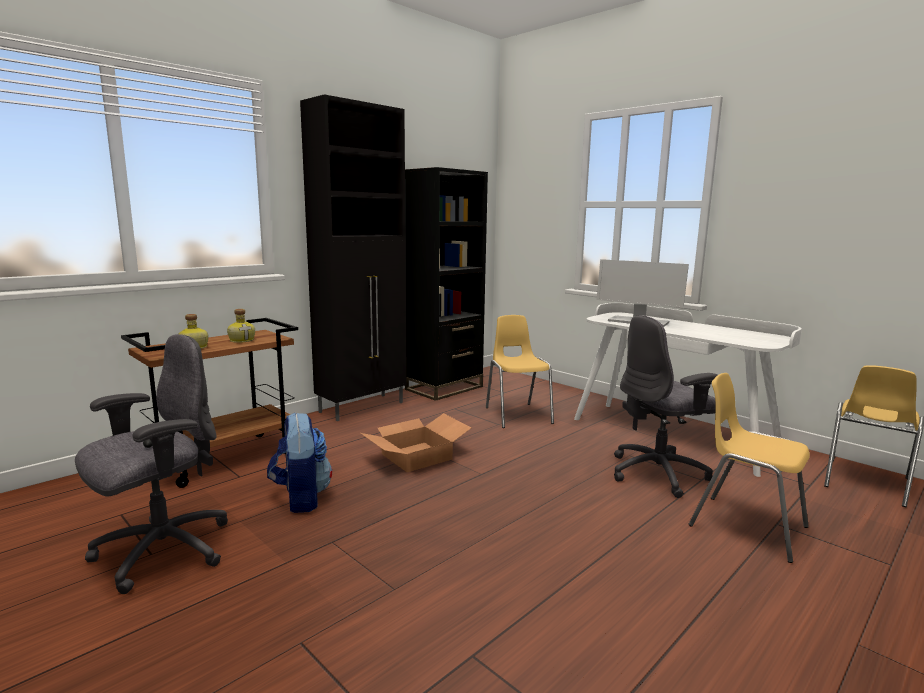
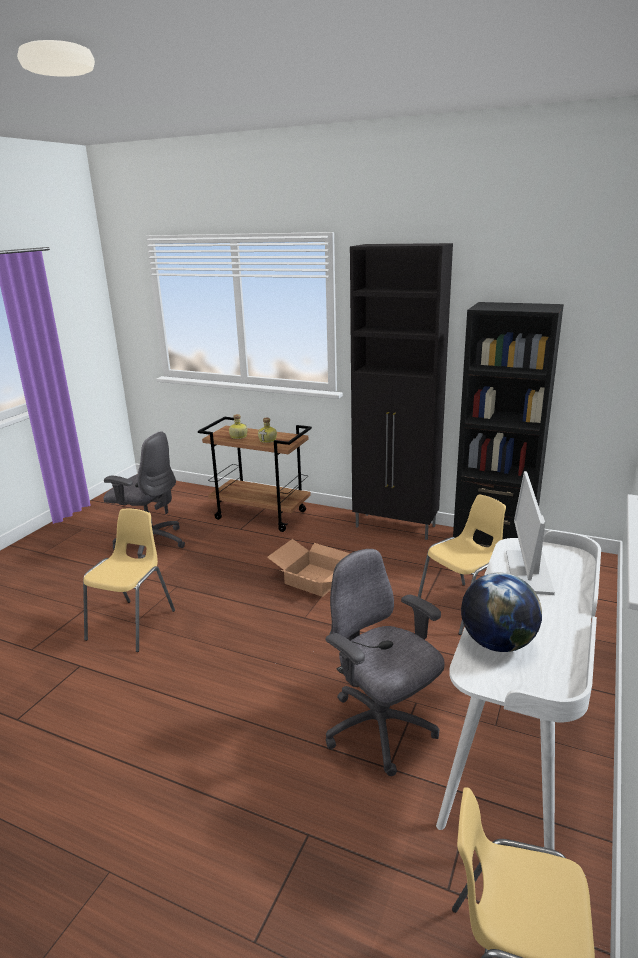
camera: 70 degrees right, 10 degrees up
(301, 498) = (223, 558): backpack -> none
(726, 337) = (497, 643): none -> globe
(746, 526) = (289, 805): yellow chair -> yellow chair (133, 624)

